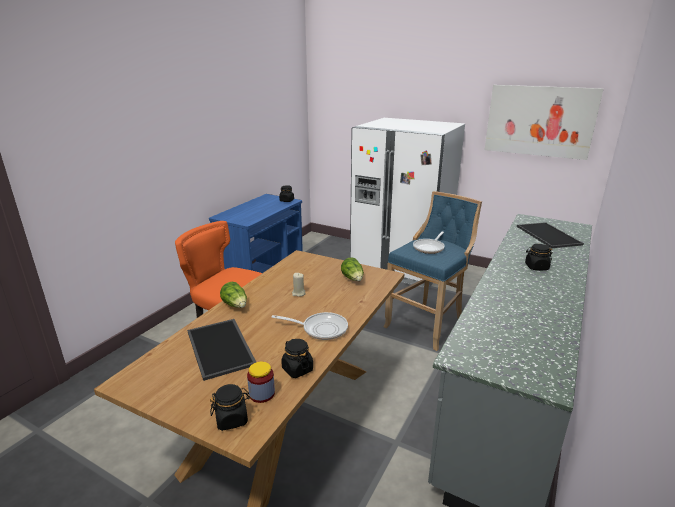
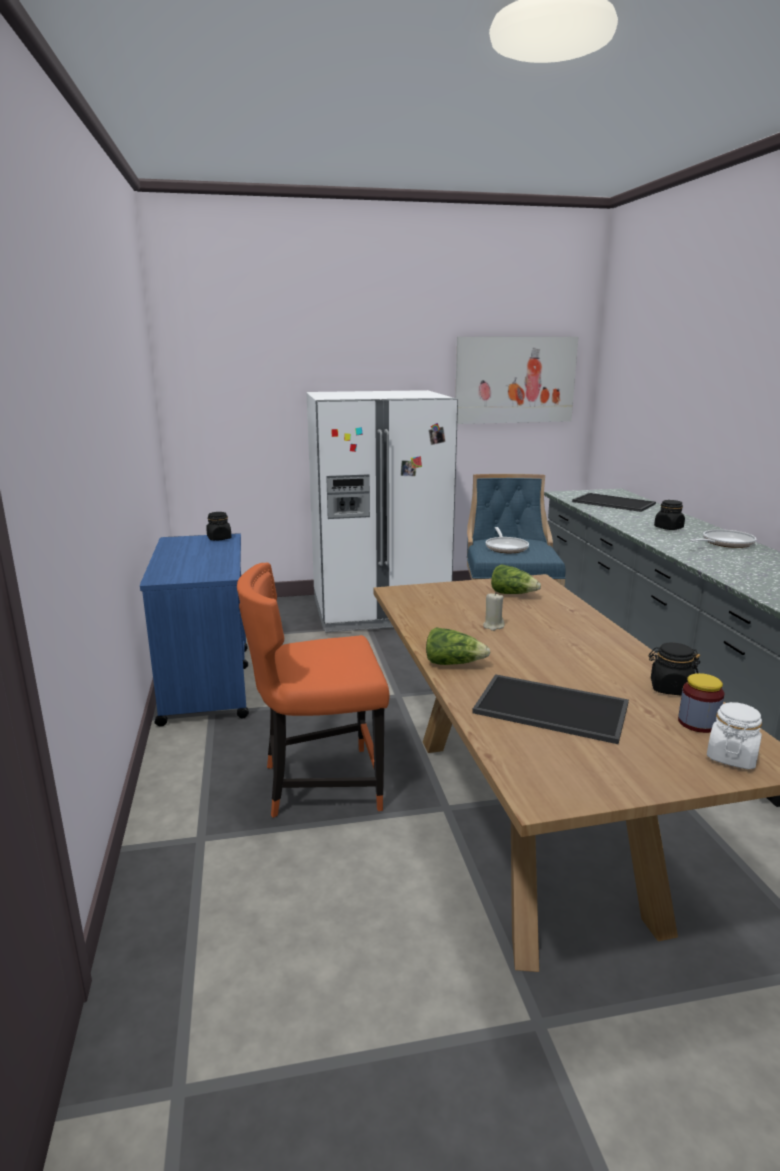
camera: 40 degrees left, 5 degrees down
(232, 419) = (731, 757): black jar -> white jar
(321, 329) = (600, 647): frying pan -> frying pan (724, 543)

